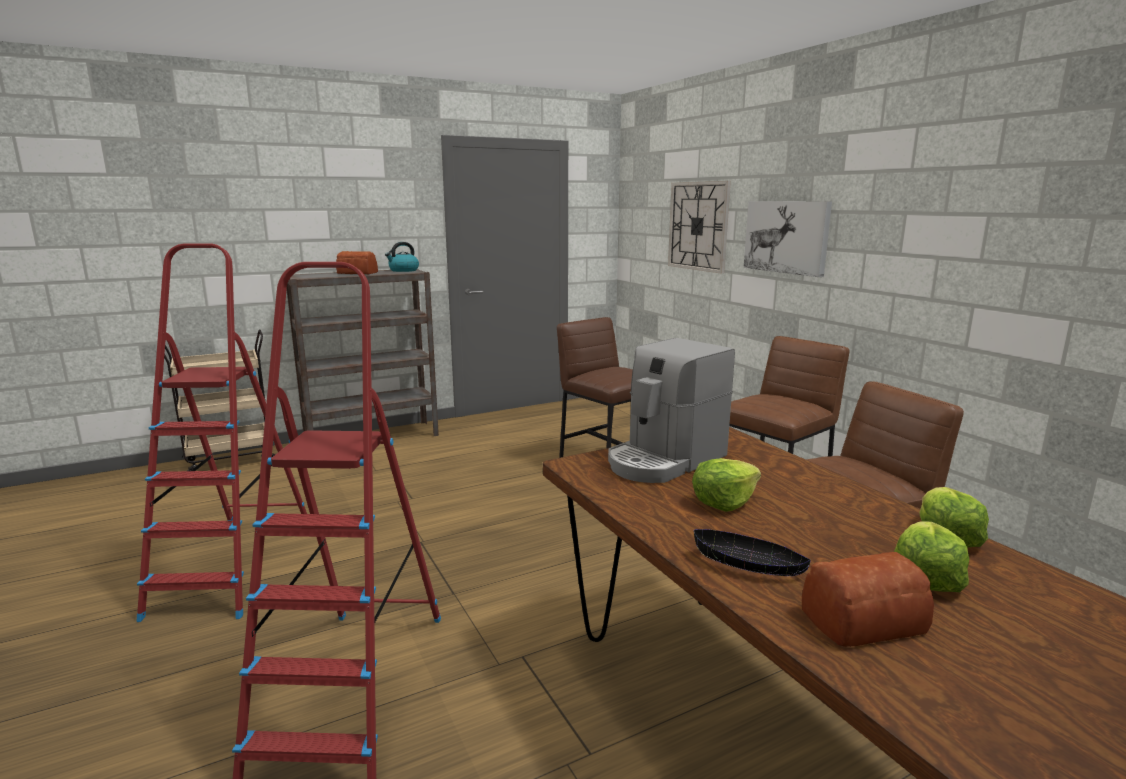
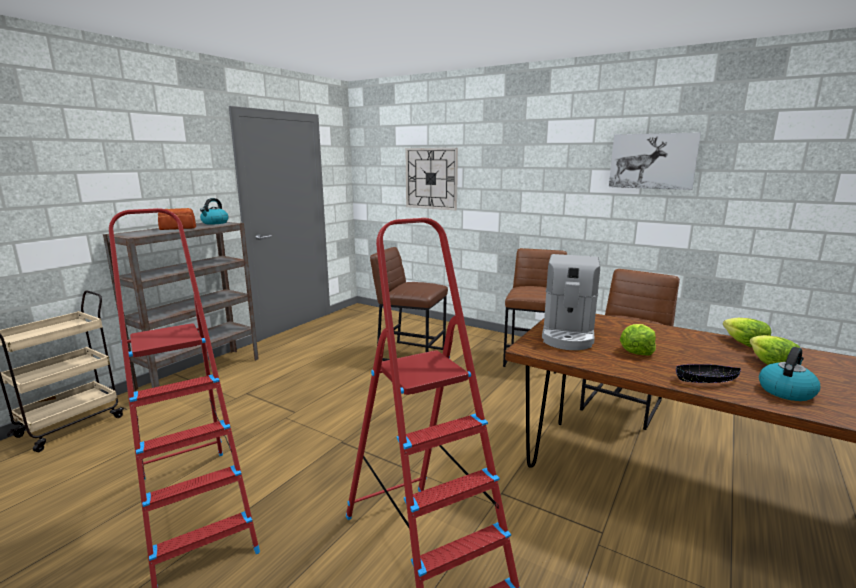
camera: 30 degrees left, 0 degrees up
(786, 237) = (507, 184): picture -> picture (652, 161)
(859, 619) = (786, 391): bread -> kettle

